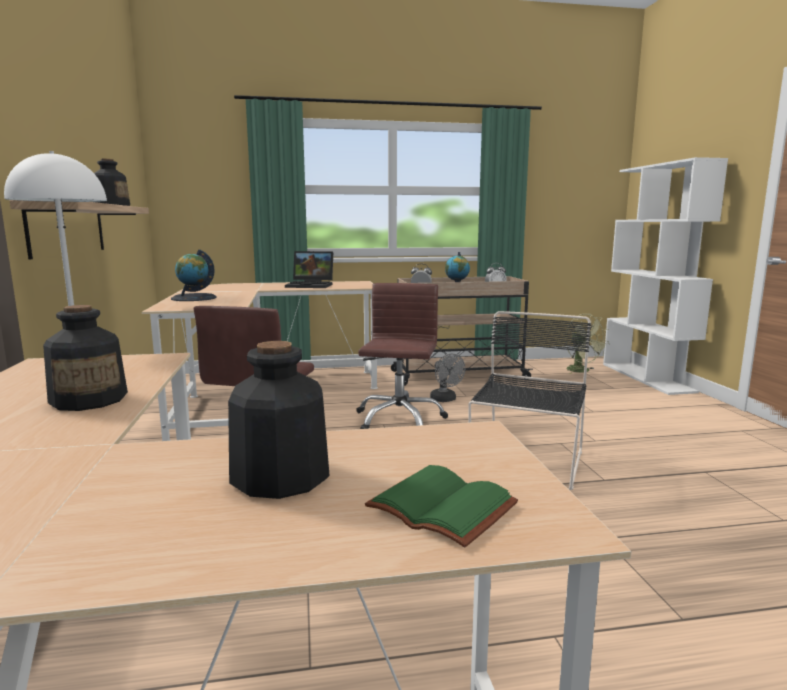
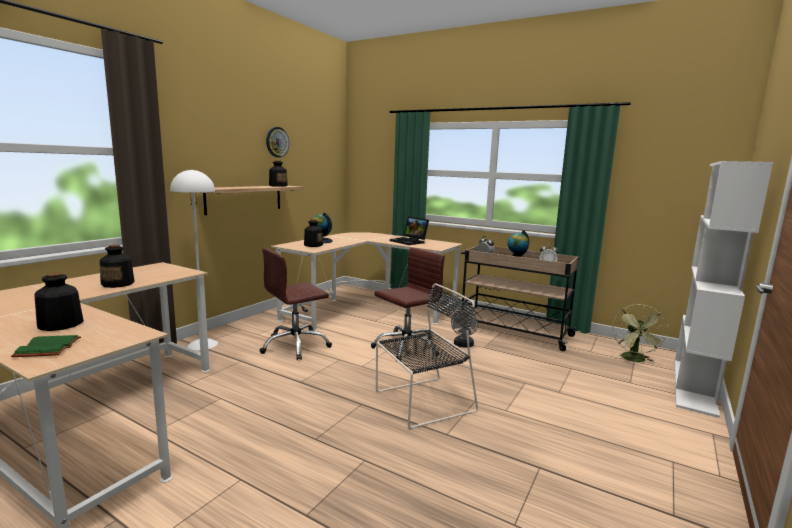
camera: 40 degrees right, 0 degrees up
(88, 126) = (277, 142): none -> wall clock
(207, 302) = (313, 245): none -> bottle

